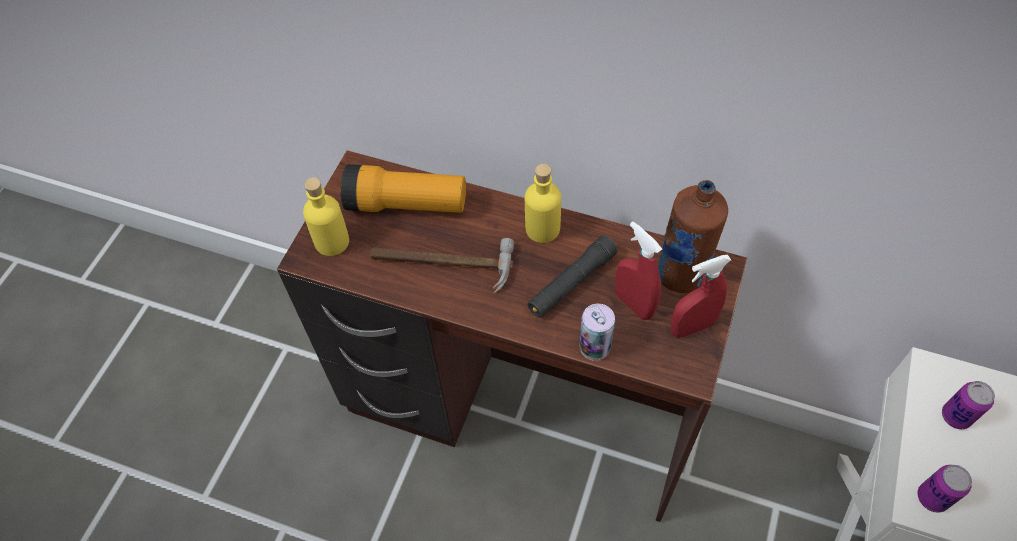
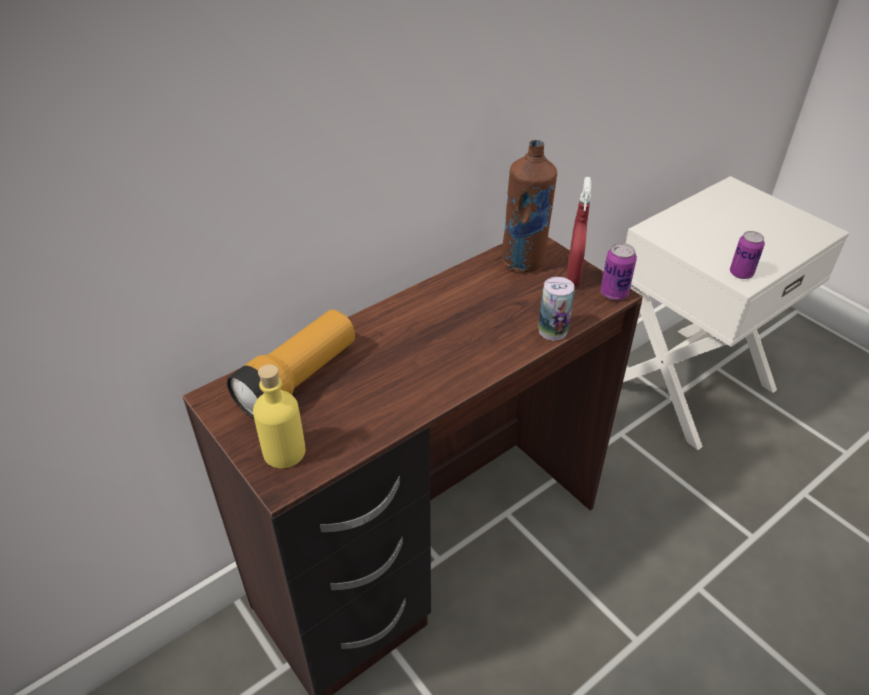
camera: 60 degrees left, 15 degrees down
(441, 264) = (389, 385): hammer -> none
(542, 229) = (412, 309): yellow bottle -> none
(571, 283) = (481, 317): black flashlight -> none
(633, 304) = (529, 294): red spray bottle -> none
(955, 416) = (689, 237): can -> can (614, 293)

